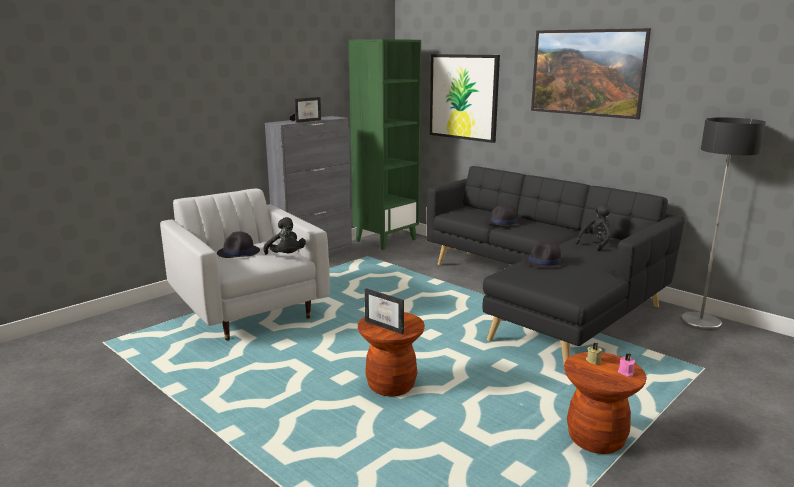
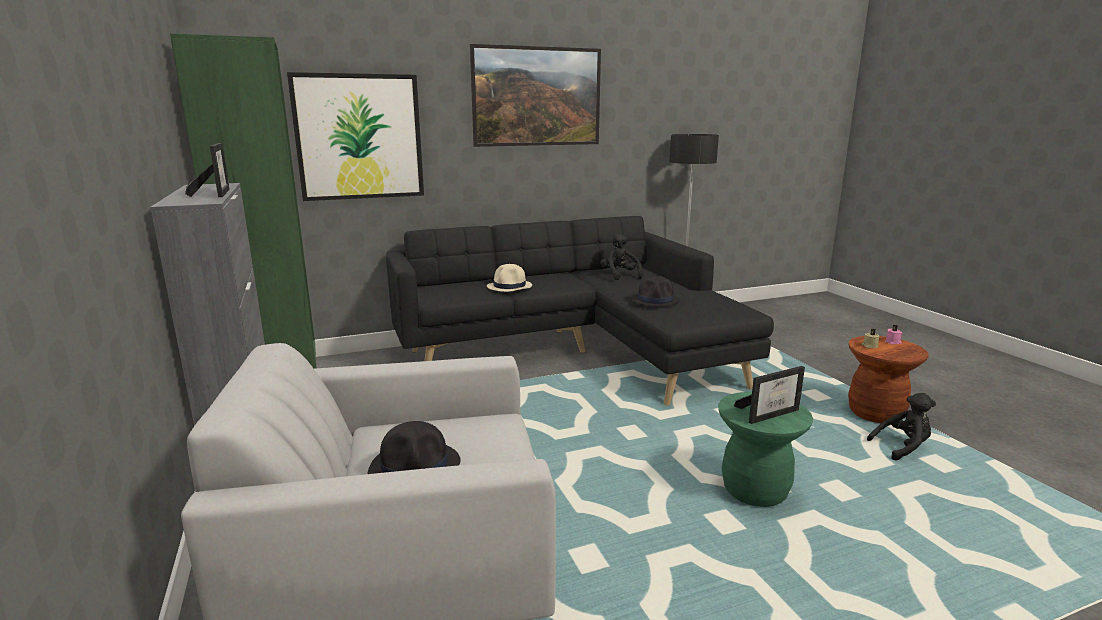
camera: 65 degrees left, 0 degrees up
(286, 256) = (490, 425): black plush toy -> black plush toy (902, 448)
(391, 386) = (755, 491): brown stool -> green stool
(503, 222) = (509, 286): black hat -> beige hat

